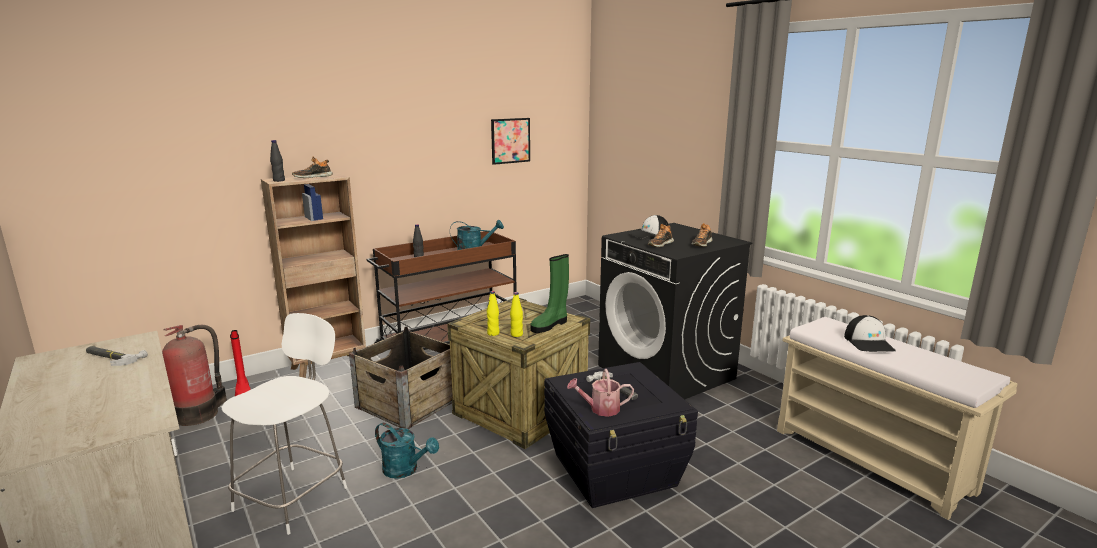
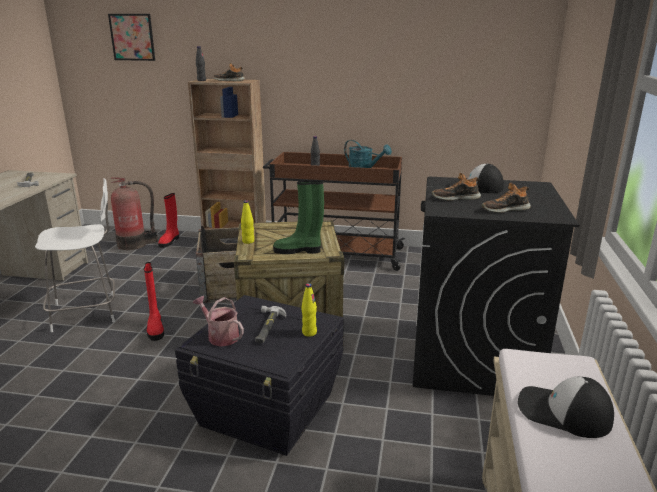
camera: 45 degrees right, 5 degrees up
(405, 470) = (155, 328): turquoise watering can -> red boot
(510, 140) = (443, 64): picture -> picture (132, 37)
(516, 334) = (260, 248): yellow bottle -> yellow bottle (309, 332)
(869, 343) = (563, 412): cap -> cap turned 75 degrees clockwise

